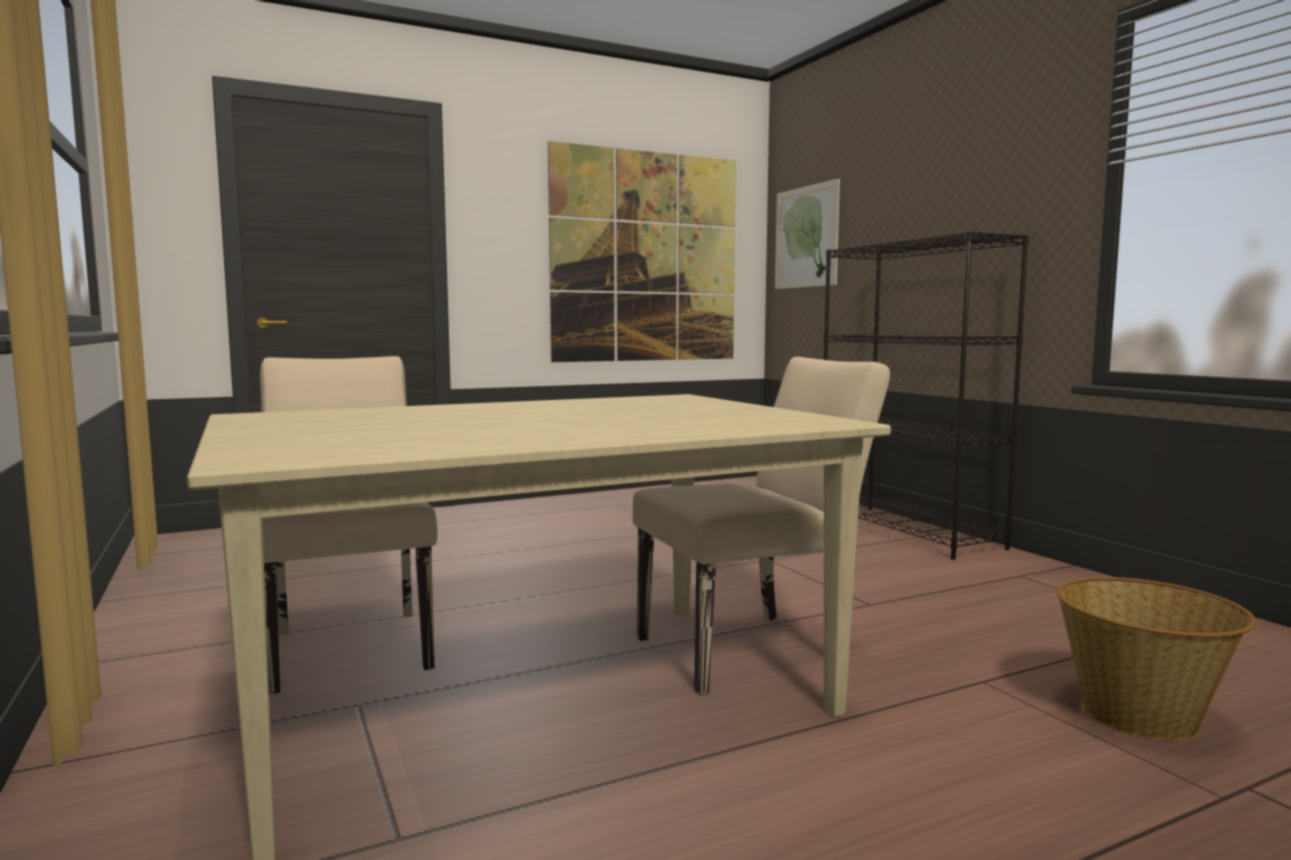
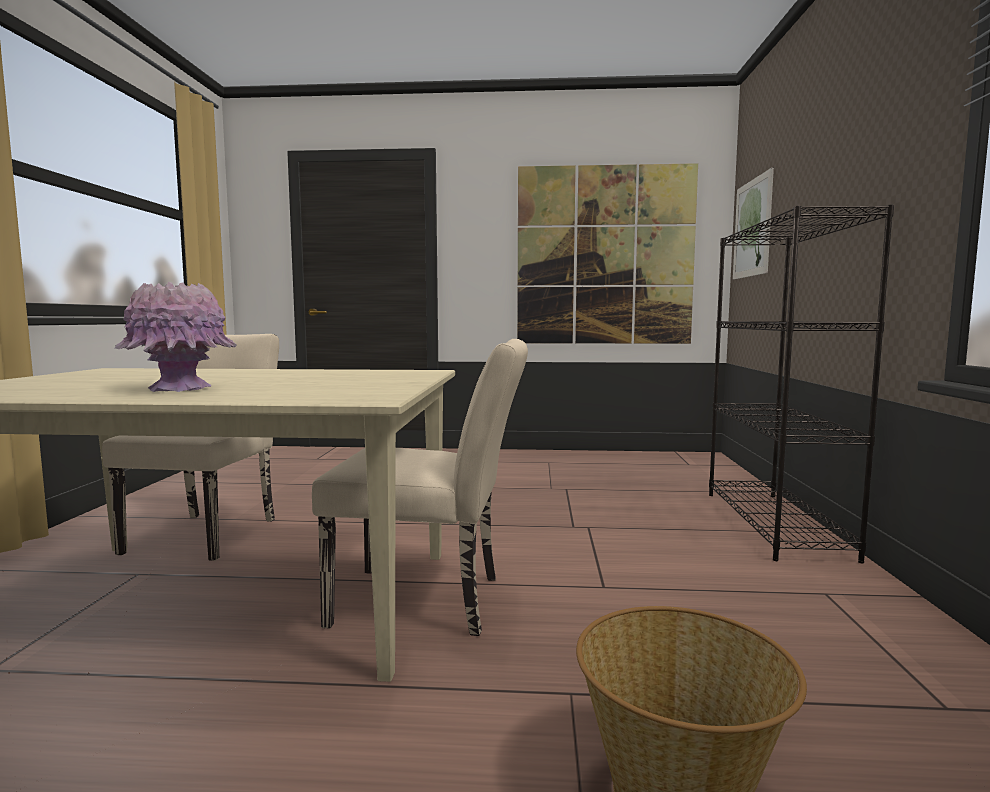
camera: 30 degrees right, 0 degrees up
(575, 427) = (180, 388): none -> pink vase

